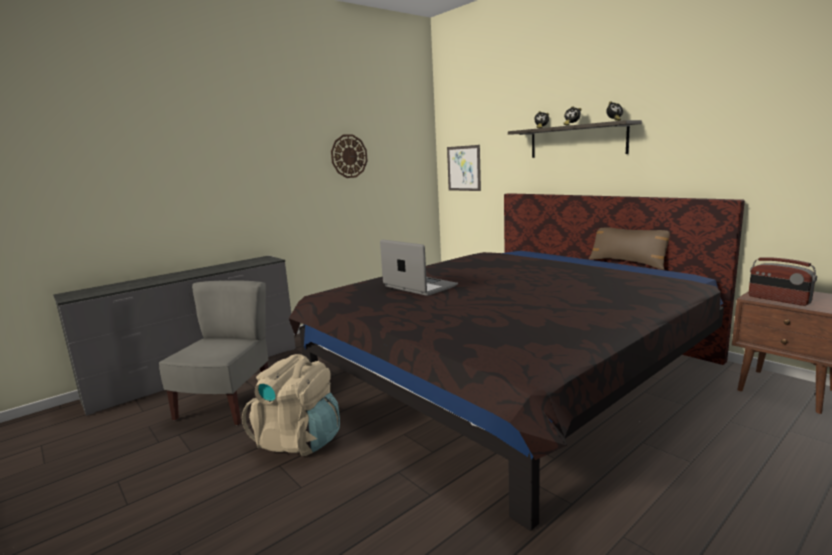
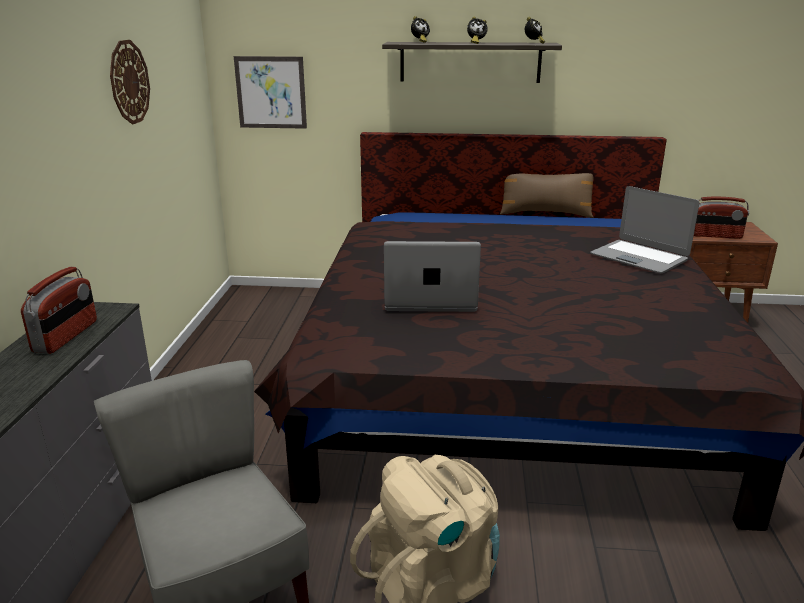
camera: 45 degrees left, 10 degrees up
(239, 264) = (66, 336): none -> radio
(623, 293) = (639, 257): none -> laptop

